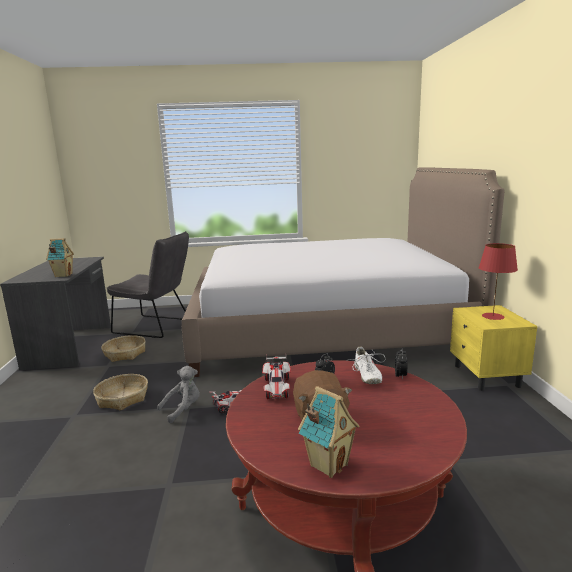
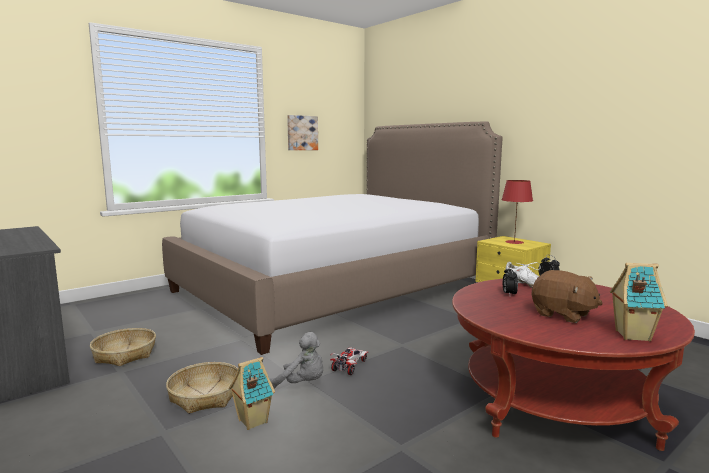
camera: 35 degrees left, 5 degrees down
(63, 275) = (34, 245): toy house -> toy house (252, 421)
(156, 327) = (124, 320): grey chair -> none
(183, 409) = (302, 384): grey plush toy -> grey plush toy turned 90 degrees clockwise
(277, 388) = (486, 305): toy car -> none
(341, 176) = (302, 133): none -> picture

